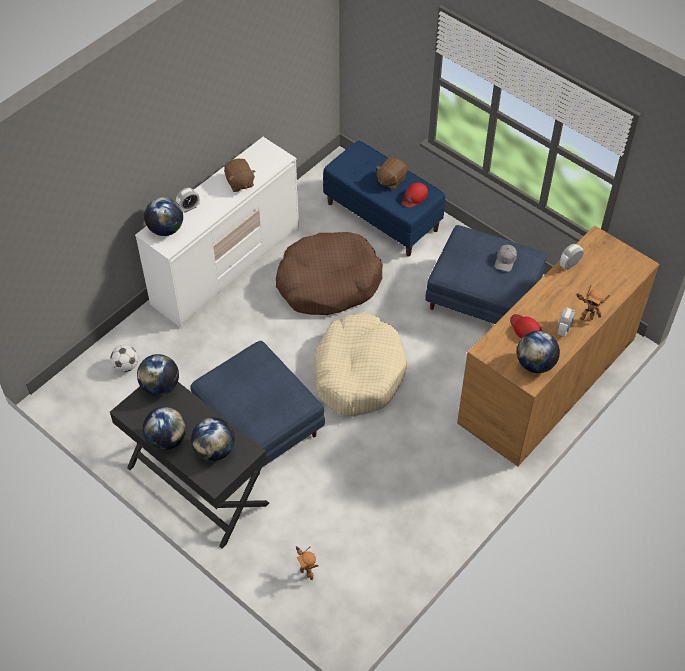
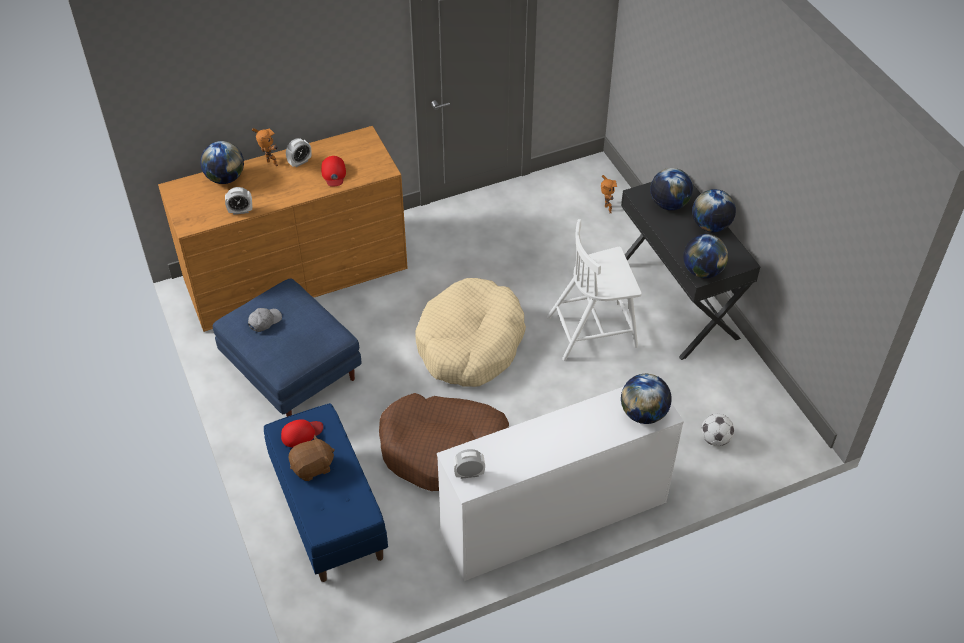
camera: 155 degrees left, 5 degrees down
(189, 208) = (604, 432): alarm clock -> alarm clock (469, 474)
(239, 183) = (526, 443): brown plush toy -> none
(260, 425) = (593, 331): blue ottoman -> white chair
(535, 364) = (350, 146): globe -> globe (225, 178)

